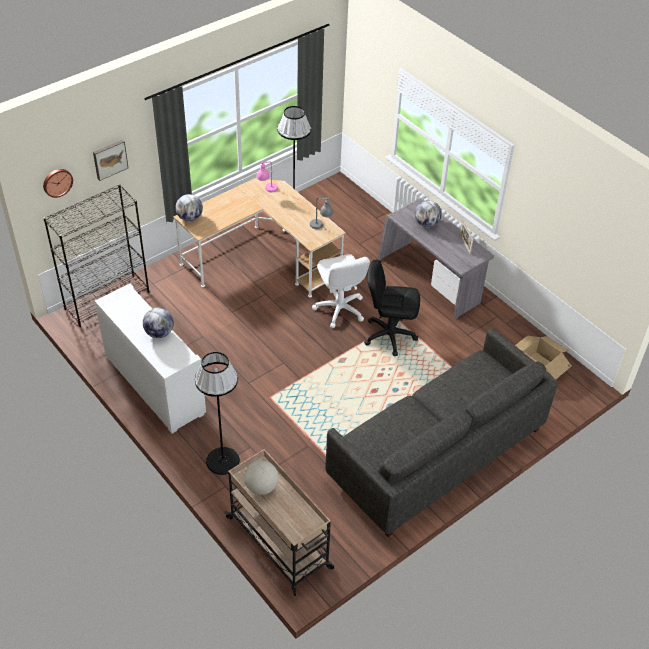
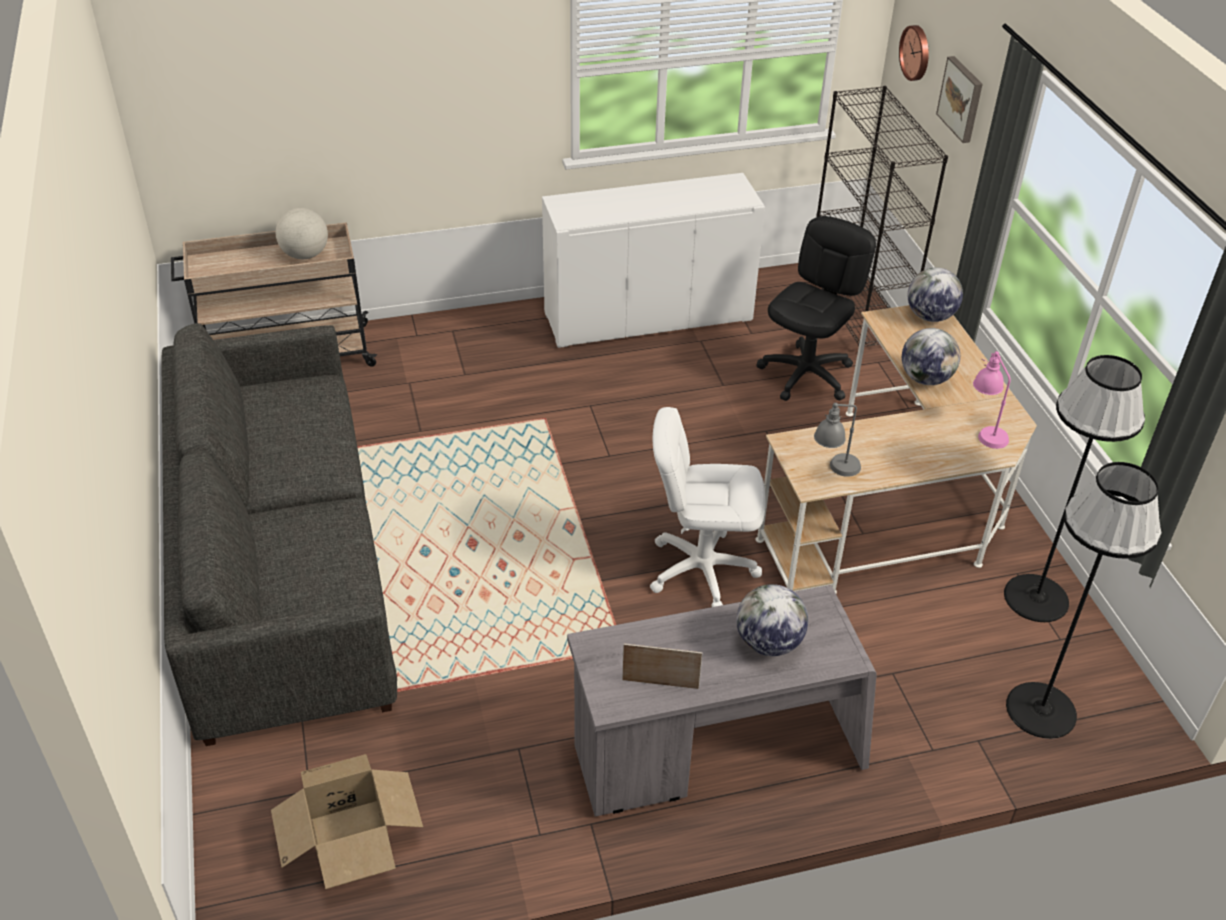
camera: 115 degrees right, 5 degrees down
(159, 333) = (635, 209): globe -> globe (925, 378)
(222, 461) = (460, 343): black floor lamp -> black floor lamp (1040, 709)
(389, 335) = (591, 617): black office chair -> black office chair (806, 375)

